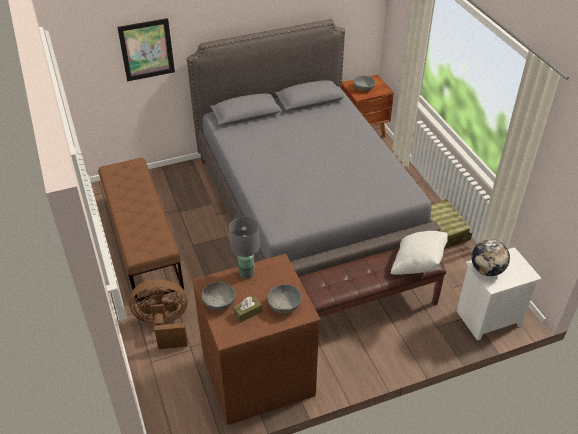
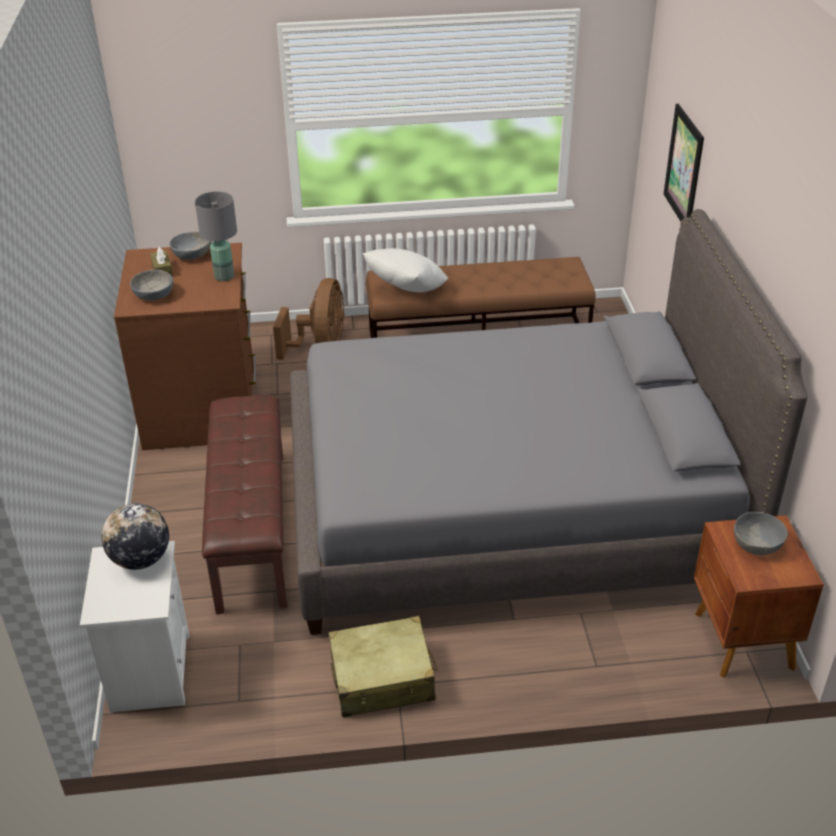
camera: 105 degrees right, 5 degrees down
(417, 265) = (226, 514): white pillow -> white pillow (406, 291)

